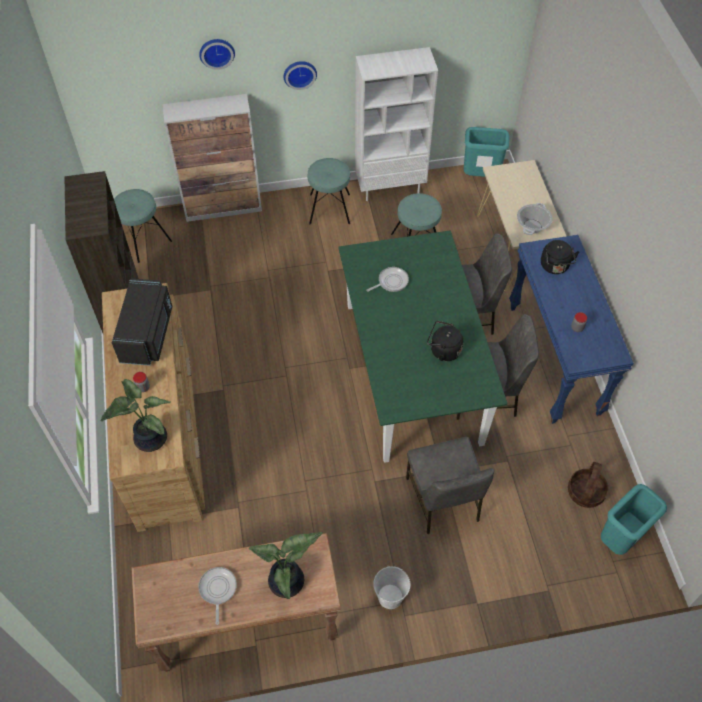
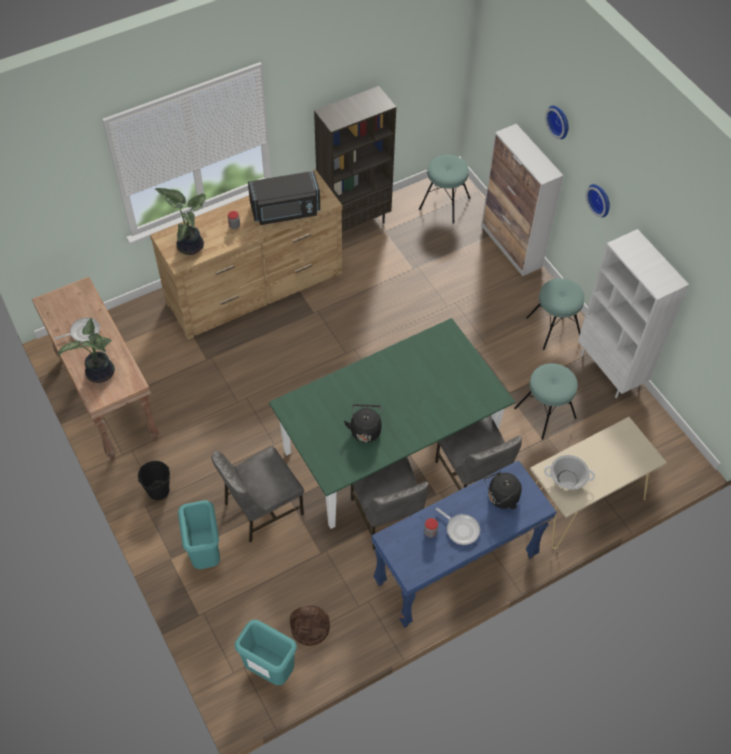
camera: 70 degrees right, 0 degrees up
(390, 597) = (158, 490): white bucket -> black bucket
(391, 282) = (427, 369): frying pan -> frying pan (461, 529)
(481, 176) = (672, 449): turquoise trash can -> turquoise trash can (206, 554)

